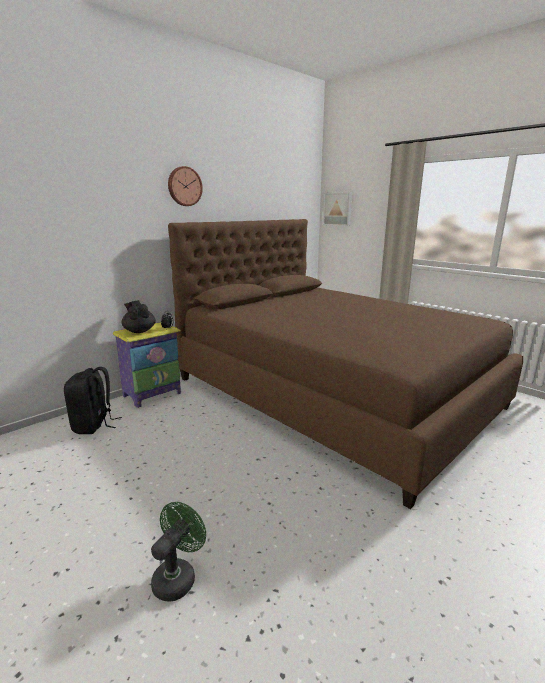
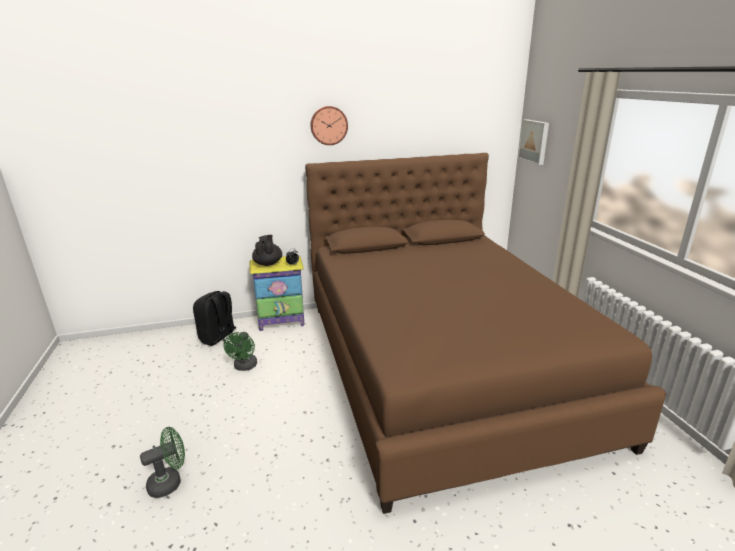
camera: 30 degrees right, 5 degrees up
(153, 441) = (245, 367): none -> green fan

